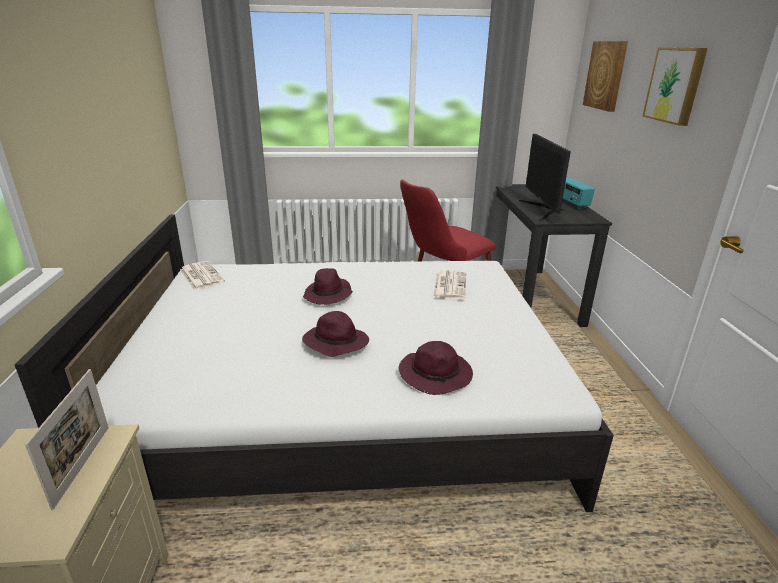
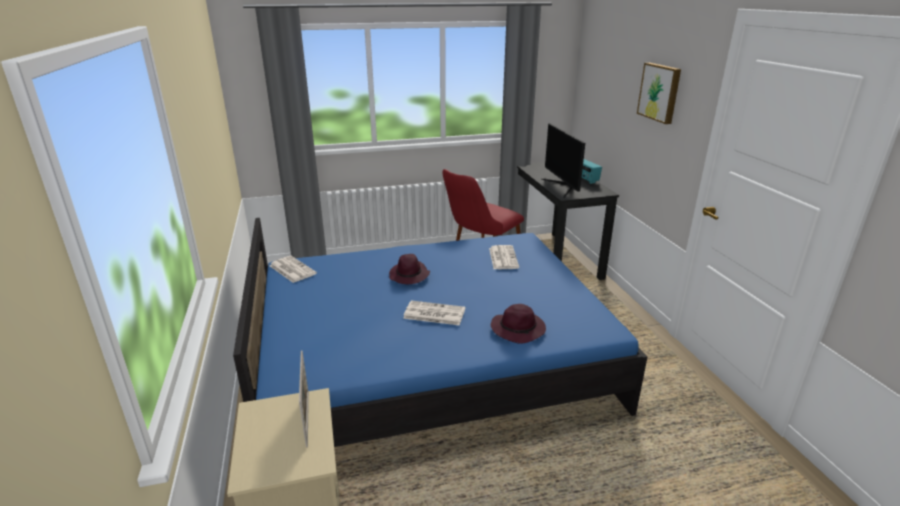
camera: 10 degrees left, 0 degrees up
(334, 343) = (433, 314): purple hat -> newspaper
(345, 402) = (430, 362): white bed -> blue bed
(606, 75) = (603, 75): picture -> none

